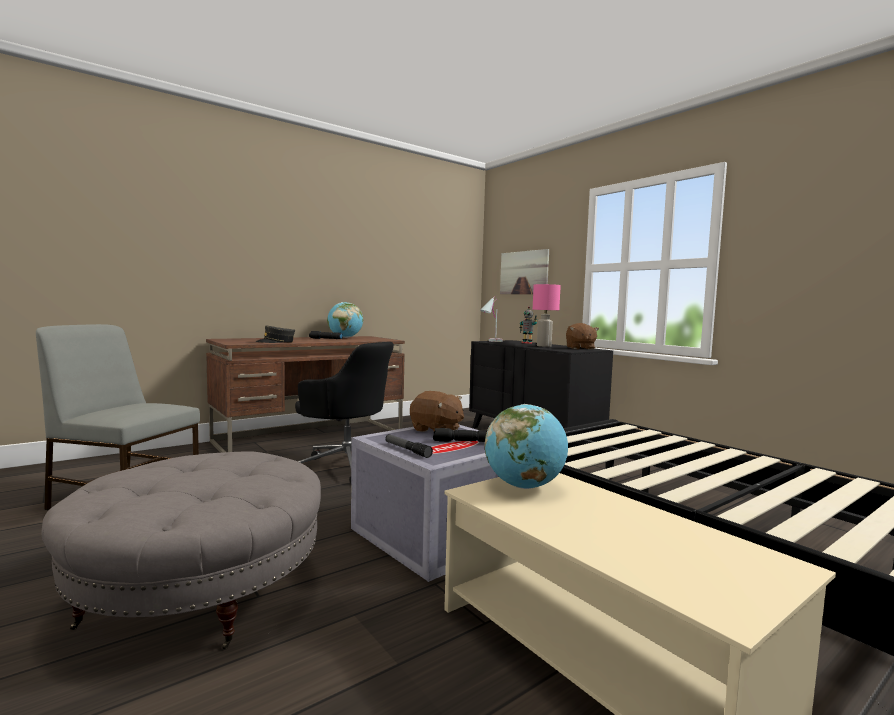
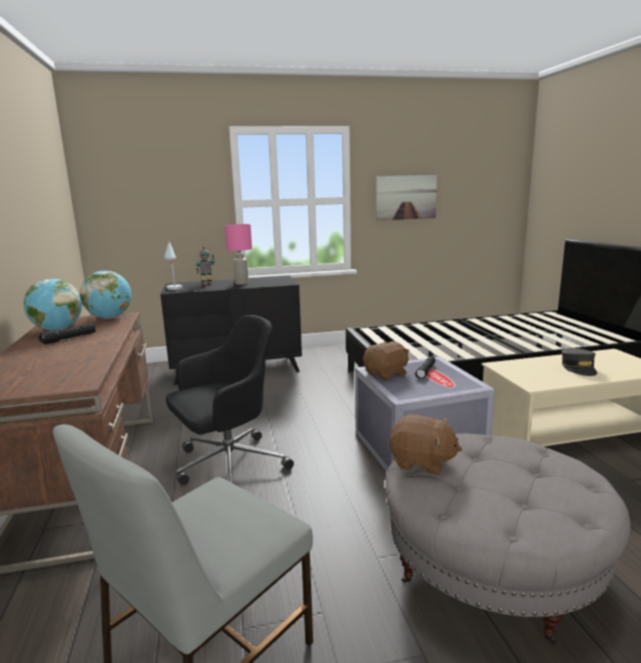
camera: 65 degrees left, 10 degrees up
(276, 342) = (88, 362): grey cap -> grey cap (578, 368)
(407, 450) = (444, 390): flashlight -> none
(524, 272) = (151, 208): picture -> picture (406, 197)
(524, 486) = (521, 372): globe -> globe (109, 318)
(580, 348) = (269, 279): brown plush toy -> brown plush toy (422, 462)

